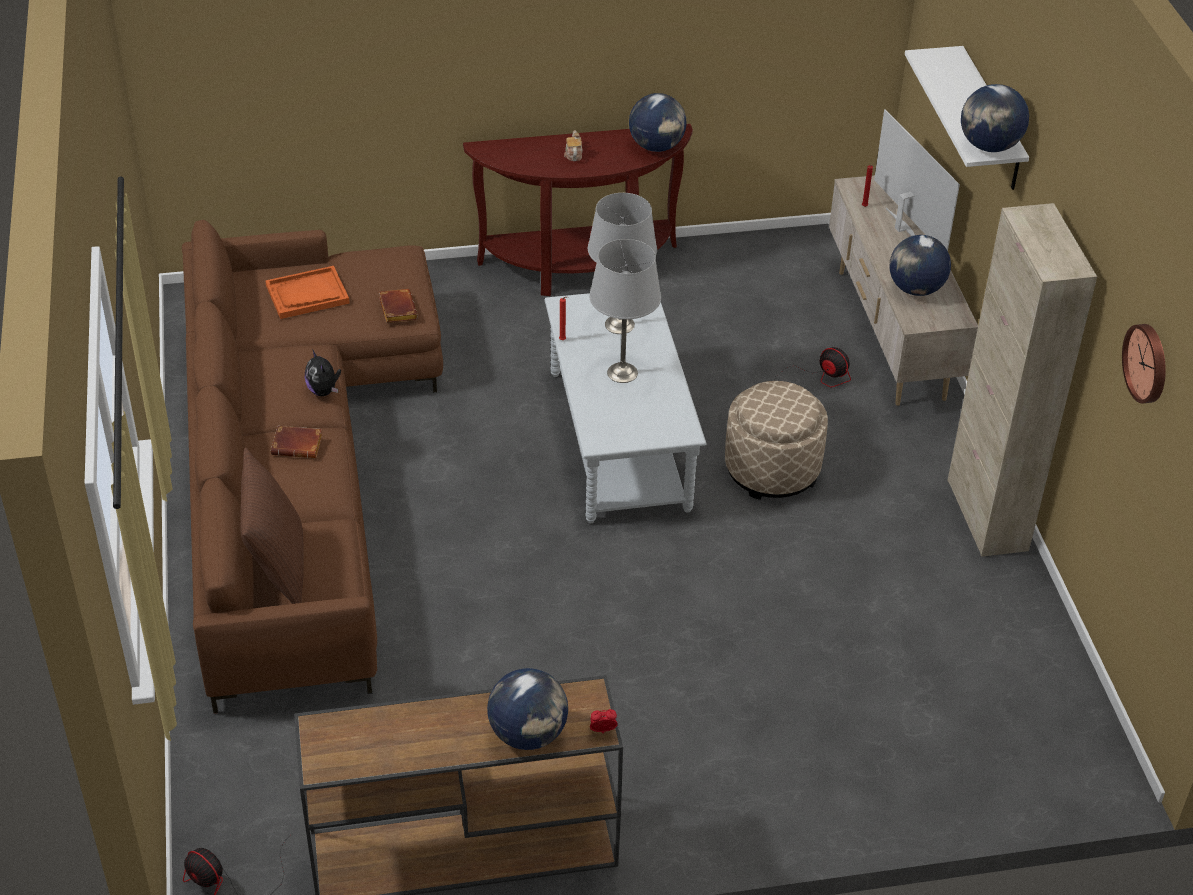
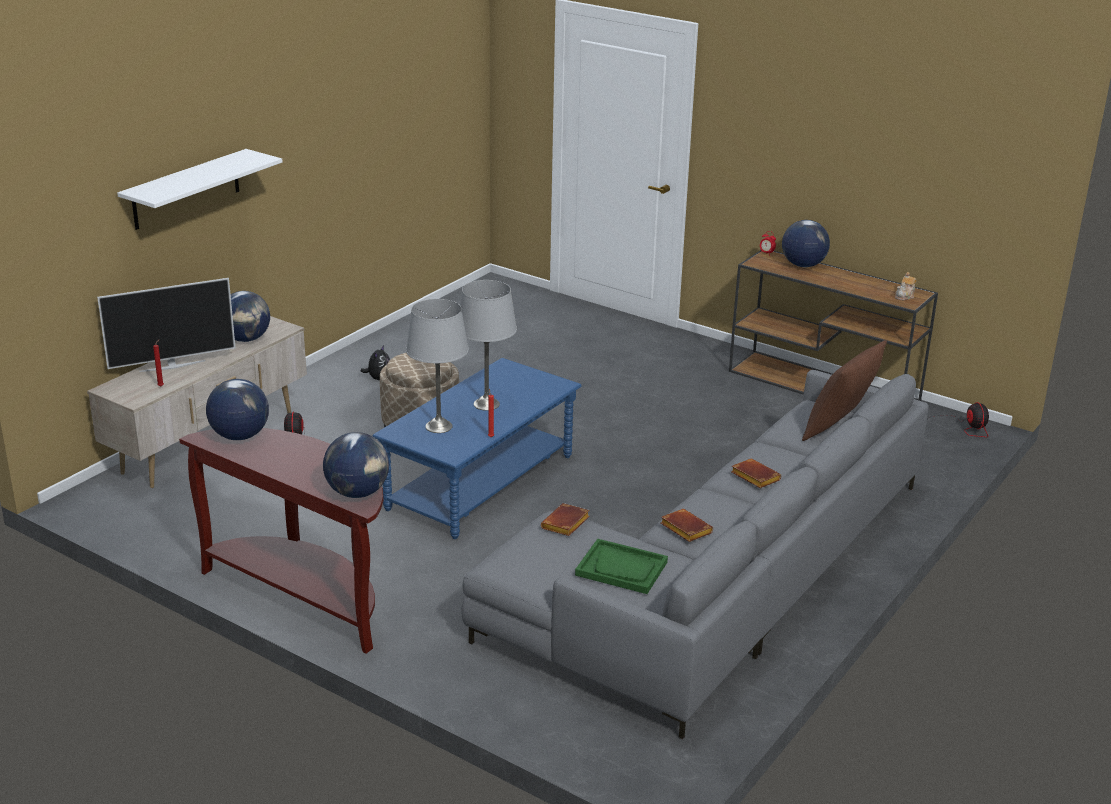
camera: 135 degrees left, 15 degrees down
(299, 468) = (719, 581): brown sofa -> grey sofa
(300, 355) = (684, 529): none -> brown book
(307, 294) = (622, 568): orange tray -> green tray
(324, 391) = (694, 501): plush toy -> plush toy (378, 378)
(573, 154) = (307, 463): teapot -> teapot (905, 296)
(619, 440) = (480, 483): grey coffee table -> blue coffee table
(902, 228) = (172, 366): television -> television turned 135 degrees counterclockwise
(986, 515) = (355, 357): beige cabinet -> none
(988, 146) = (252, 157): globe -> globe (358, 493)
(1148, 363) = (401, 99): wall clock -> none

